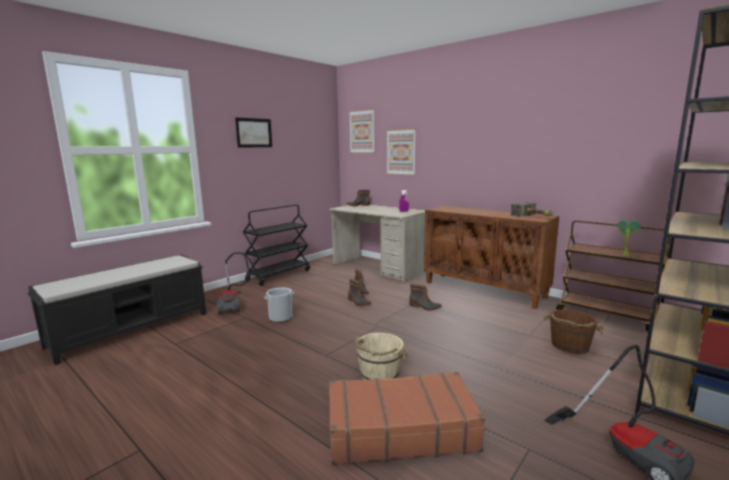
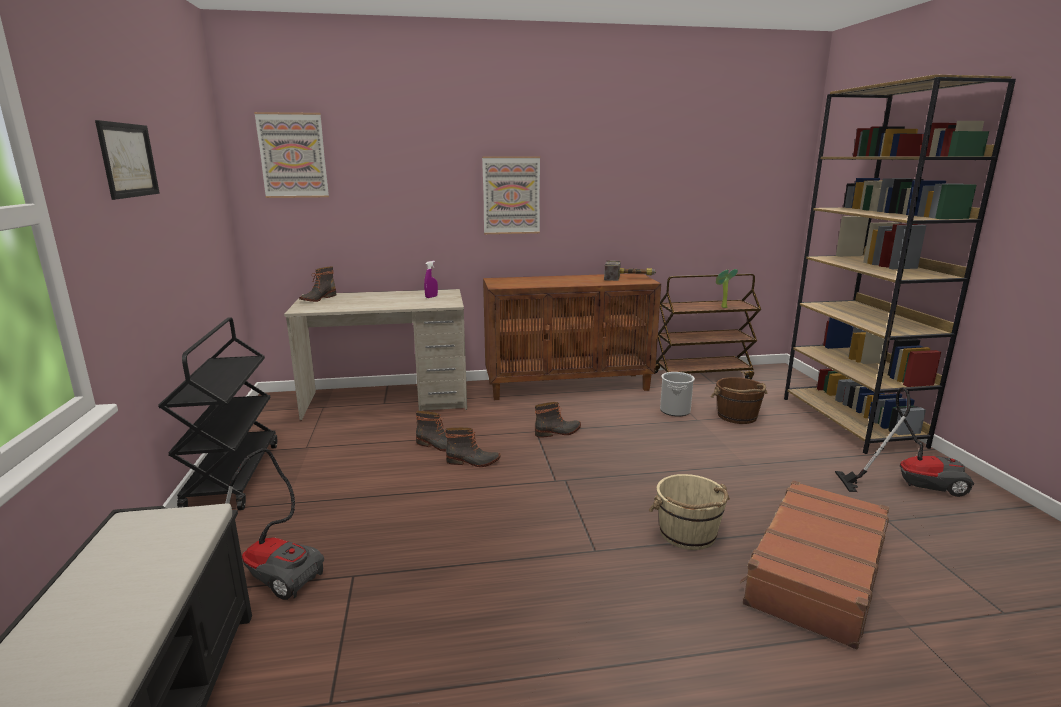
camera: 50 degrees left, 5 degrees up
(280, 317) = (415, 540): bucket -> bucket (675, 410)
(401, 152) = (391, 195): picture -> picture (511, 195)

